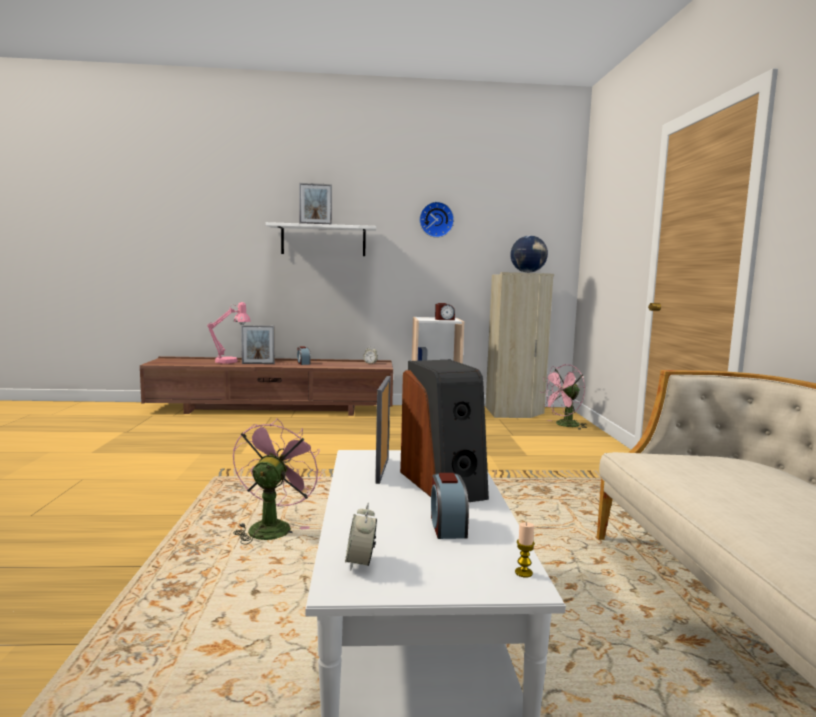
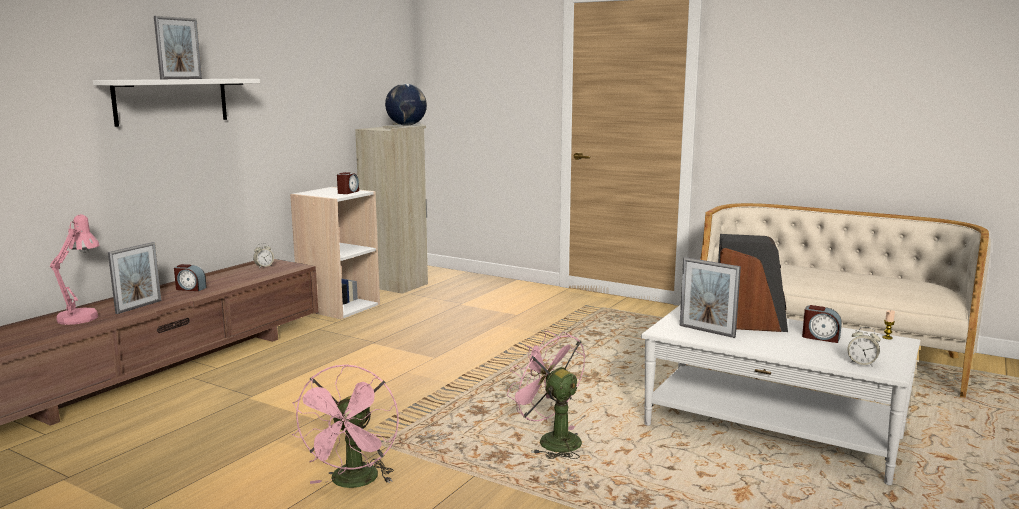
camera: 55 degrees left, 5 degrees up
(436, 219) = (297, 64): wall clock -> none
(564, 425) = (467, 281): pink fan -> pink fan (353, 483)

